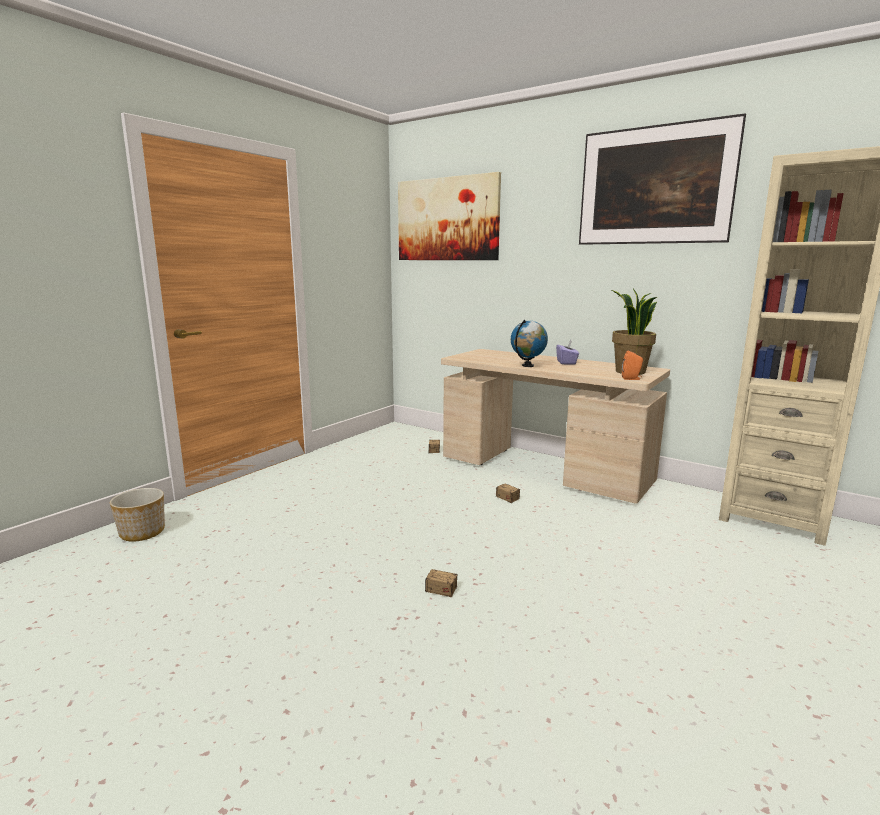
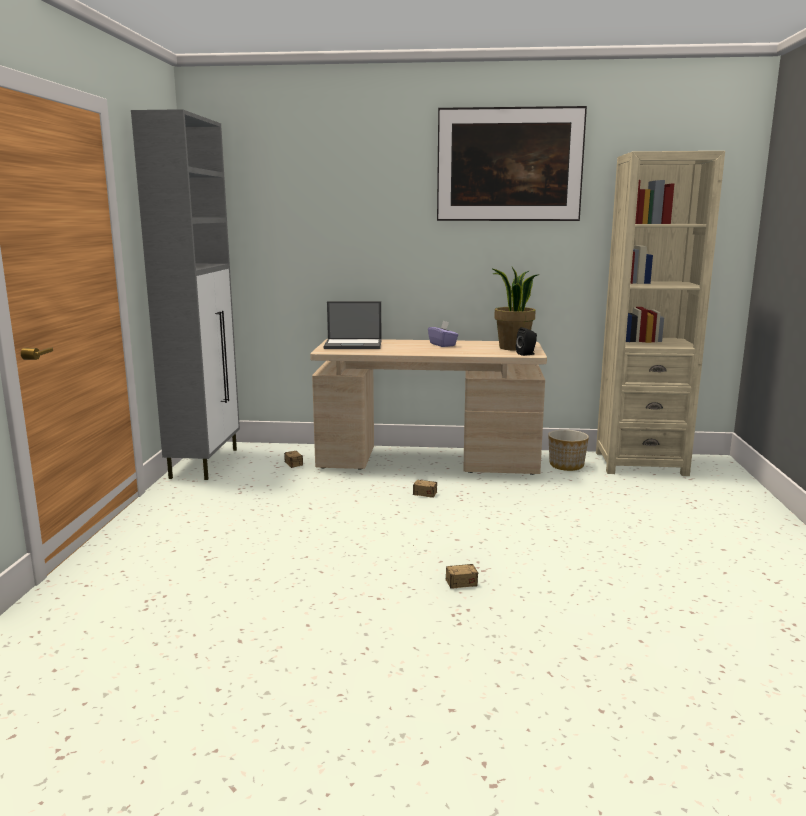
camera: 30 degrees left, 0 degrees up
(143, 532) = (50, 628): planter -> planter (566, 465)
(375, 437) = (205, 463): none -> grey cabinet
(447, 219) = (270, 188): picture -> none
(490, 355) = (354, 344): none -> laptop
(528, 366) = (415, 352): globe -> none
(632, 379) = (527, 354): orange speaker -> black speaker

